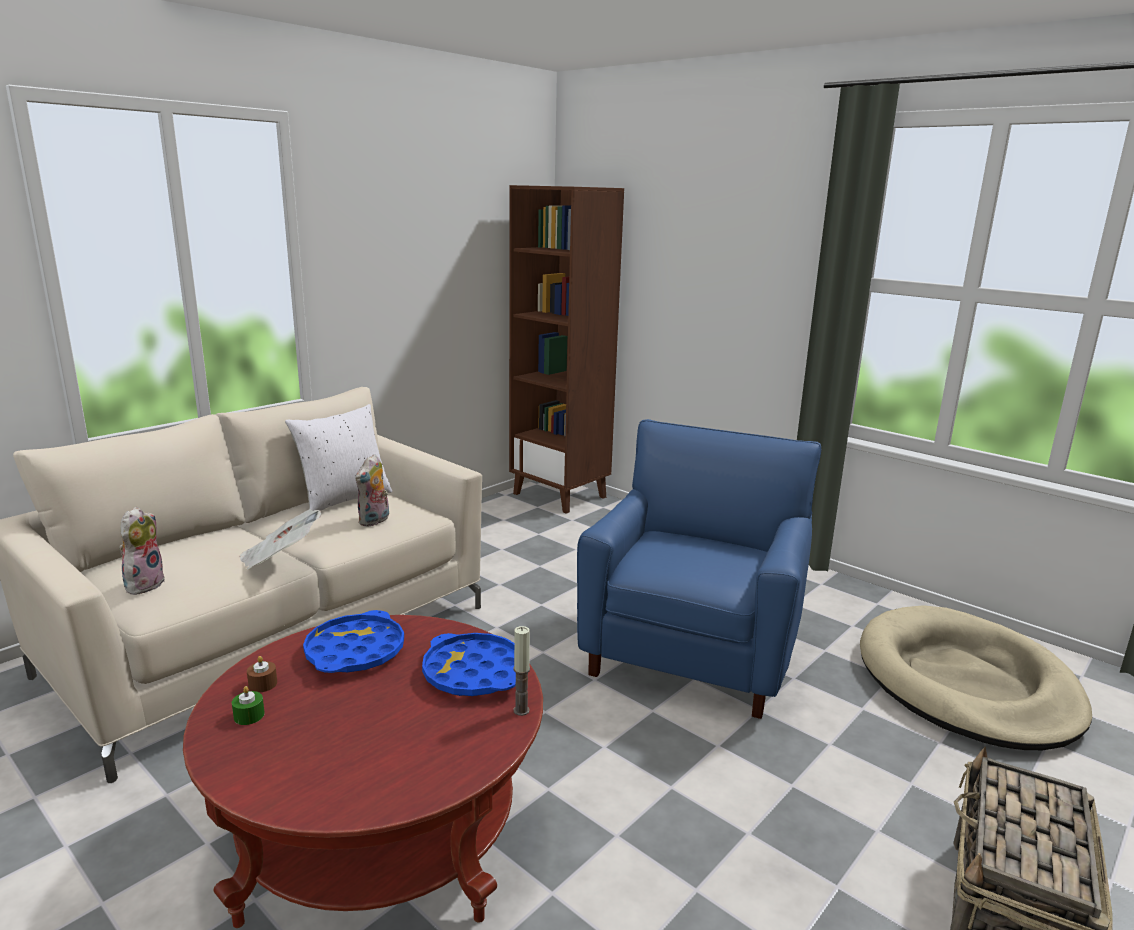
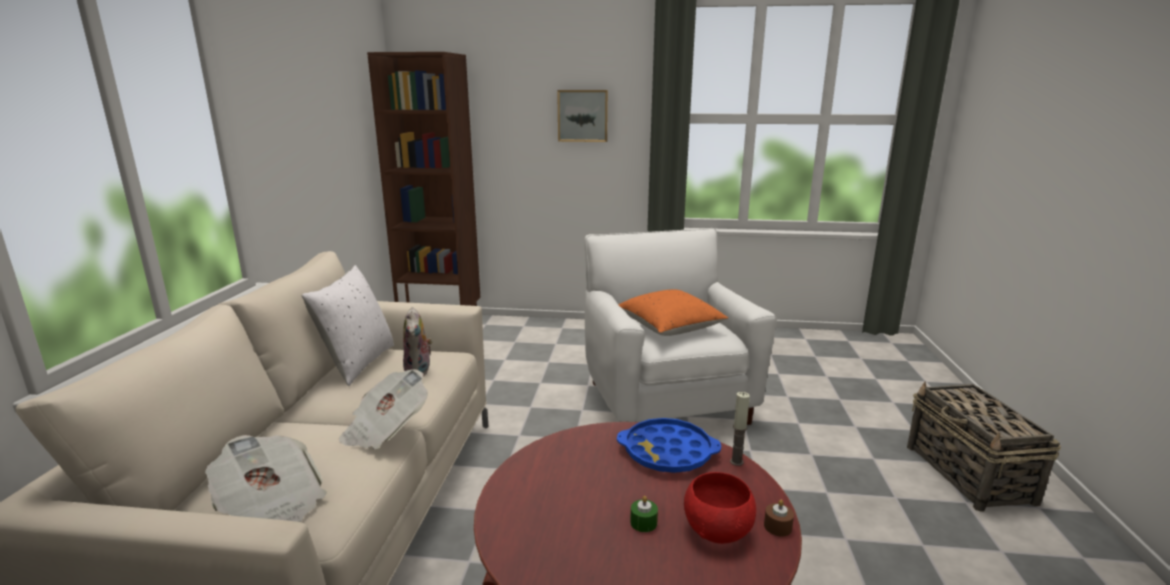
camera: 35 degrees left, 0 degrees up
(144, 584) = (272, 506): plush toy -> newspaper
(249, 715) = (562, 565): green candle -> green candle (643, 522)
(263, 684) = (530, 536): brown candle -> brown candle (777, 526)
(355, 651) = (560, 477): blue tray -> none
(399, 754) = (717, 529): none -> red bowl
(683, 556) = (669, 328): none -> orange pillow
(693, 652) = (666, 400): blue armchair -> white armchair
(742, 270) = (583, 115): none -> picture
(966, 683) = (812, 363): beige dog bed -> none

